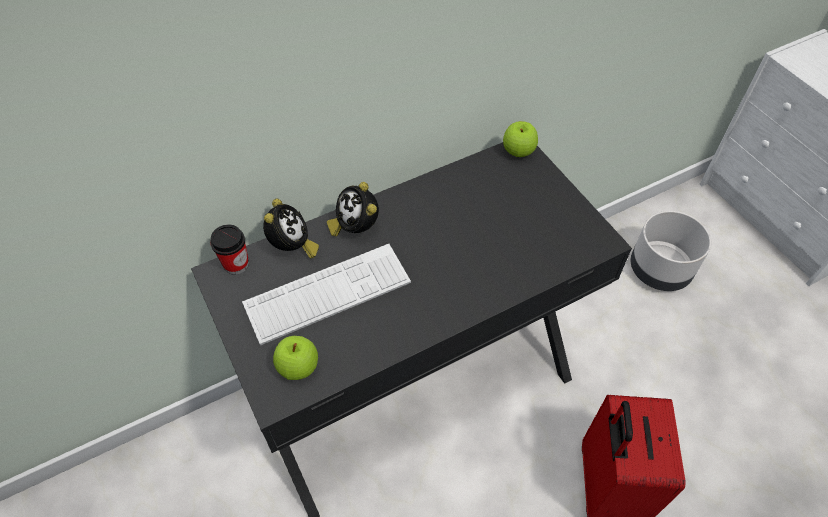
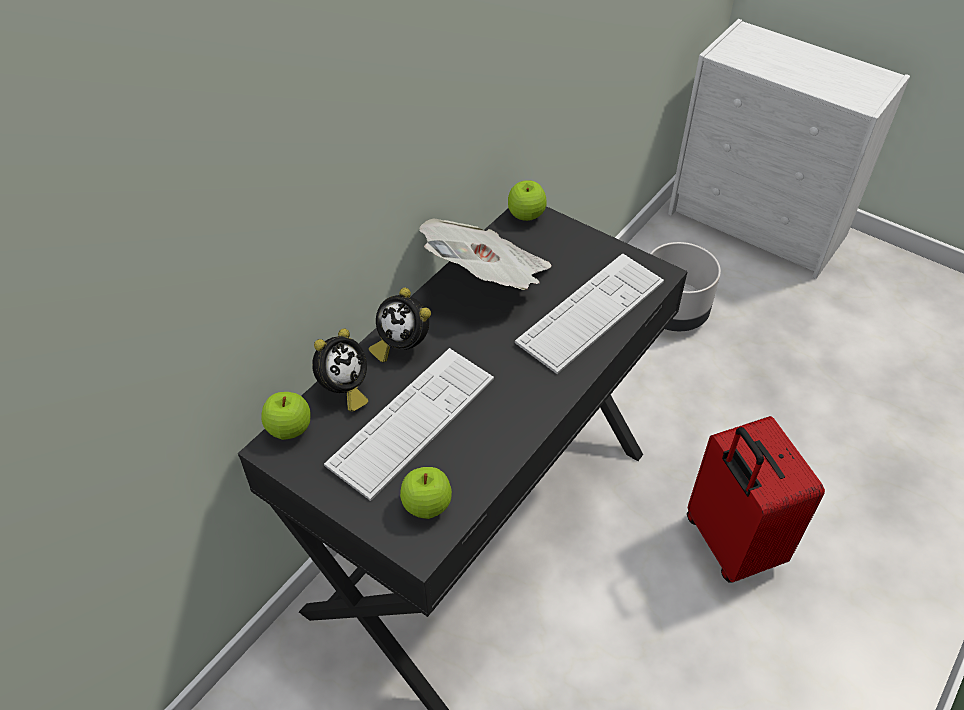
camera: 25 degrees left, 5 degrees down
(236, 264) = (289, 429): cup -> apple
(292, 247) = (343, 390): alarm clock -> alarm clock turned 60 degrees clockwise
(455, 195) = (488, 278): none -> newspaper
(524, 255) = (591, 312): none -> keyboard

